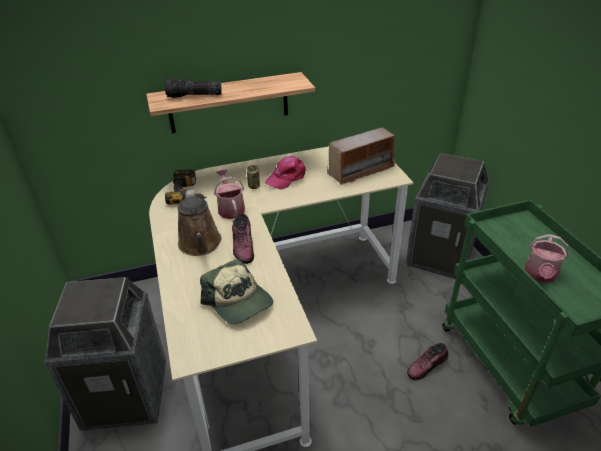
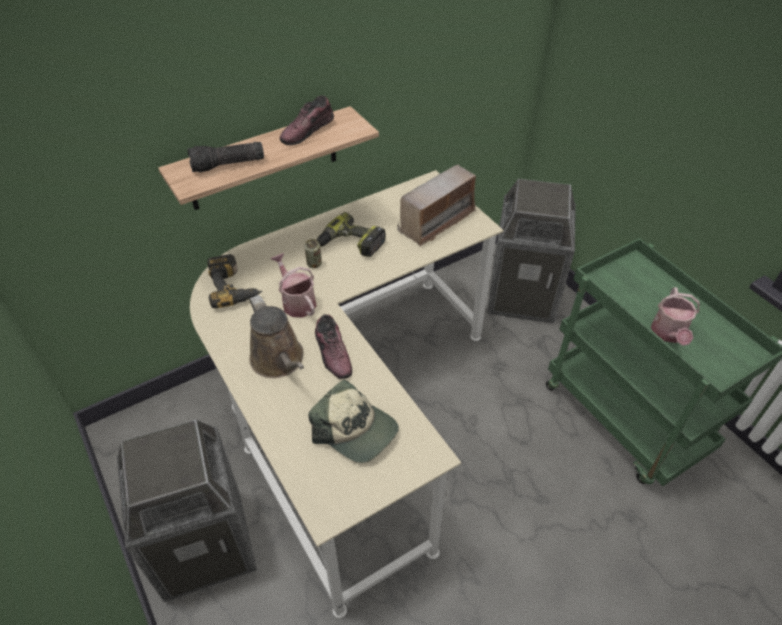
camera: 15 degrees left, 10 degrees up
(287, 177) = (350, 244): pink cap -> power drill
(427, 366) = (540, 436): shoe -> shoe (307, 131)

